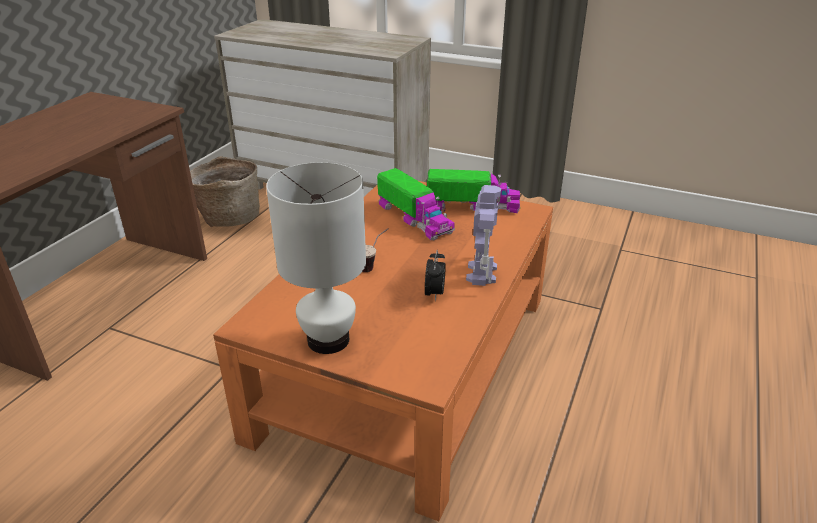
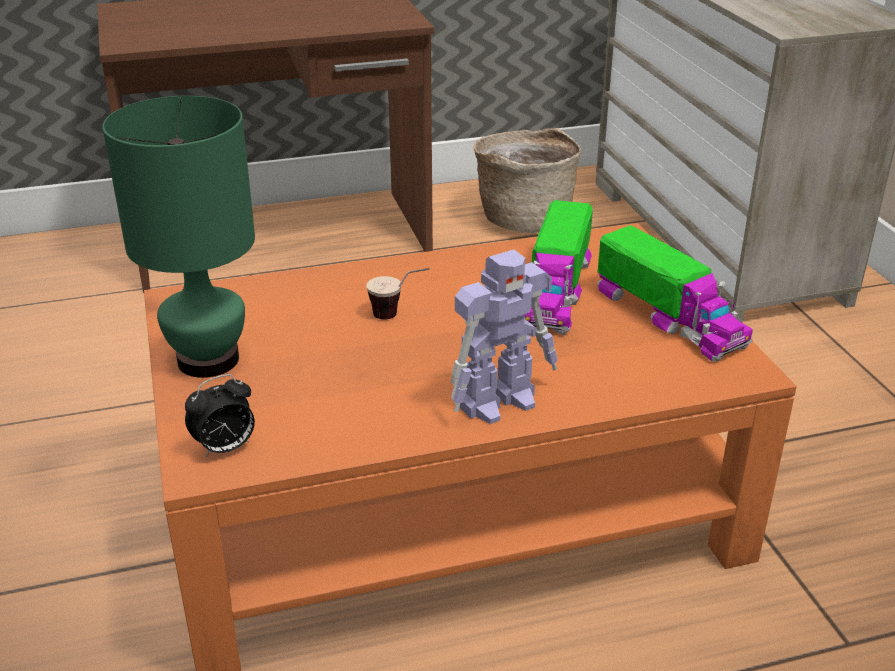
camera: 50 degrees right, 0 degrees up
(328, 339) = (209, 359): white table lamp -> green table lamp
(434, 294) = (396, 387): alarm clock -> alarm clock (225, 448)

